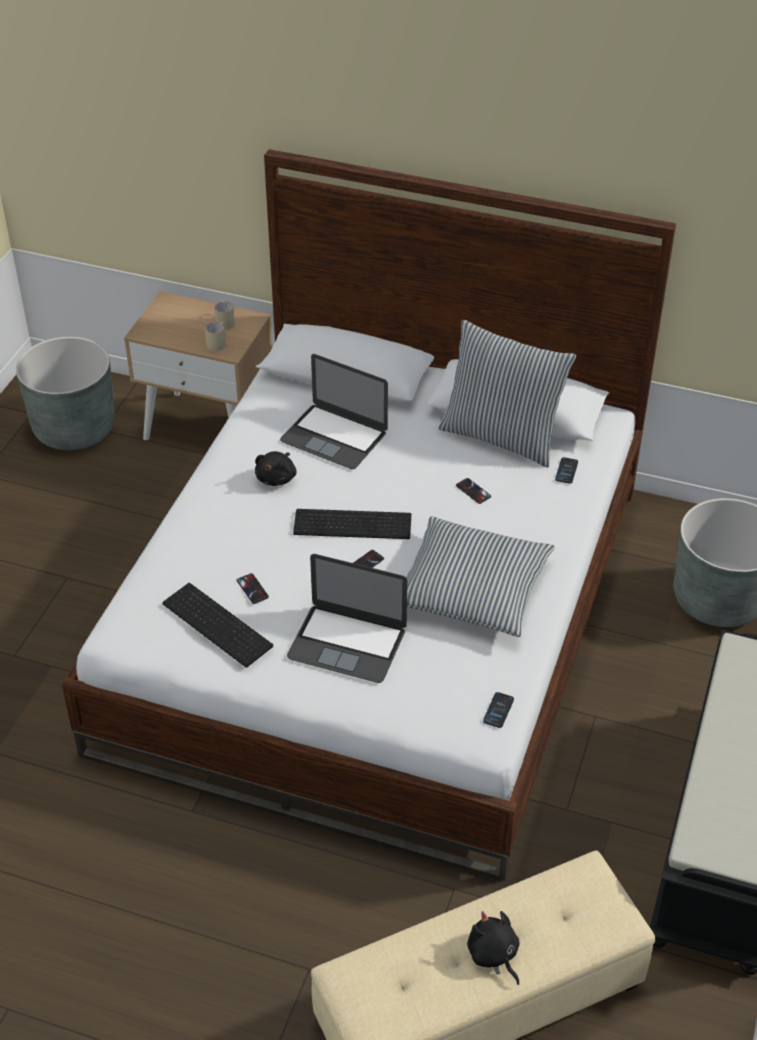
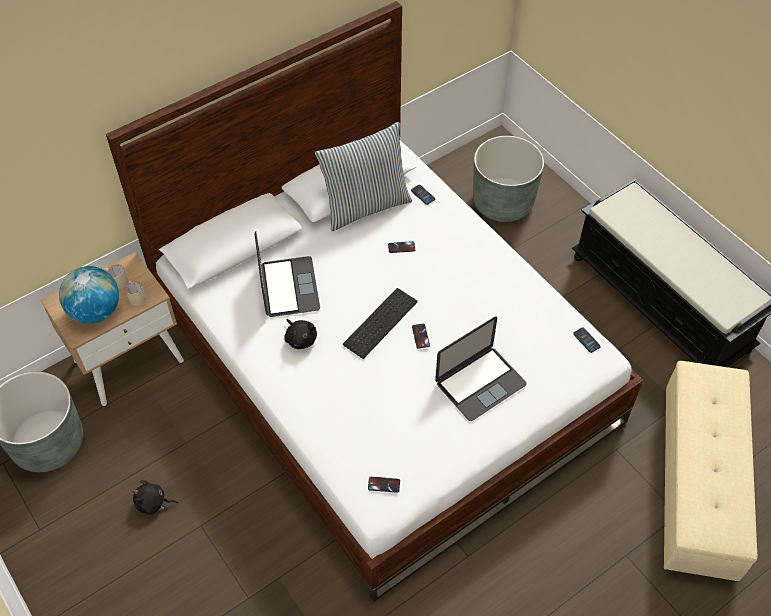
camera: 55 degrees left, 10 degrees up
(177, 328) = (95, 311): none -> globe
(219, 624) = (414, 442): keyboard -> none
(252, 589) = (396, 407): phone -> phone (384, 484)
(334, 436) = (288, 287): laptop -> laptop turned 75 degrees counterclockwise
(471, 588) = (482, 296): pillow -> none
(493, 955) = (722, 449): black plush toy -> black plush toy (153, 503)

